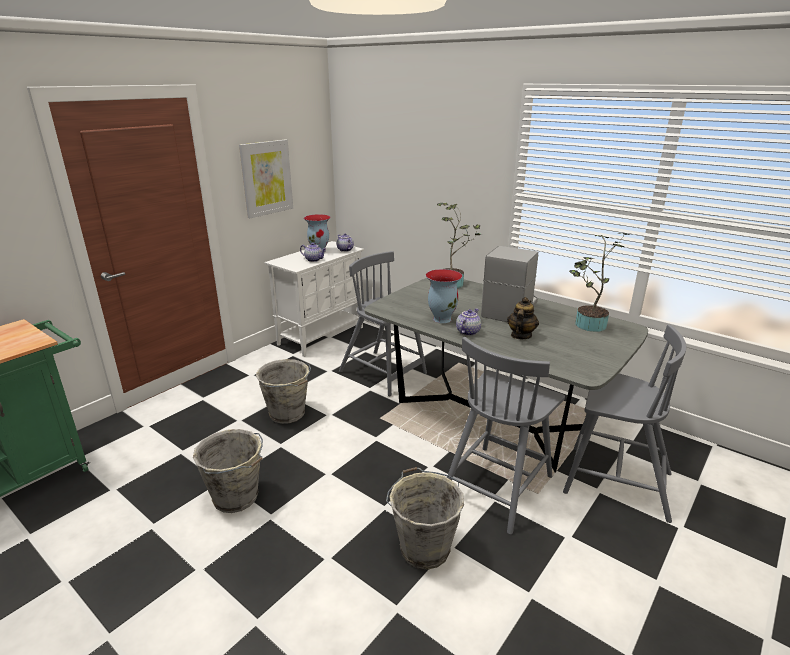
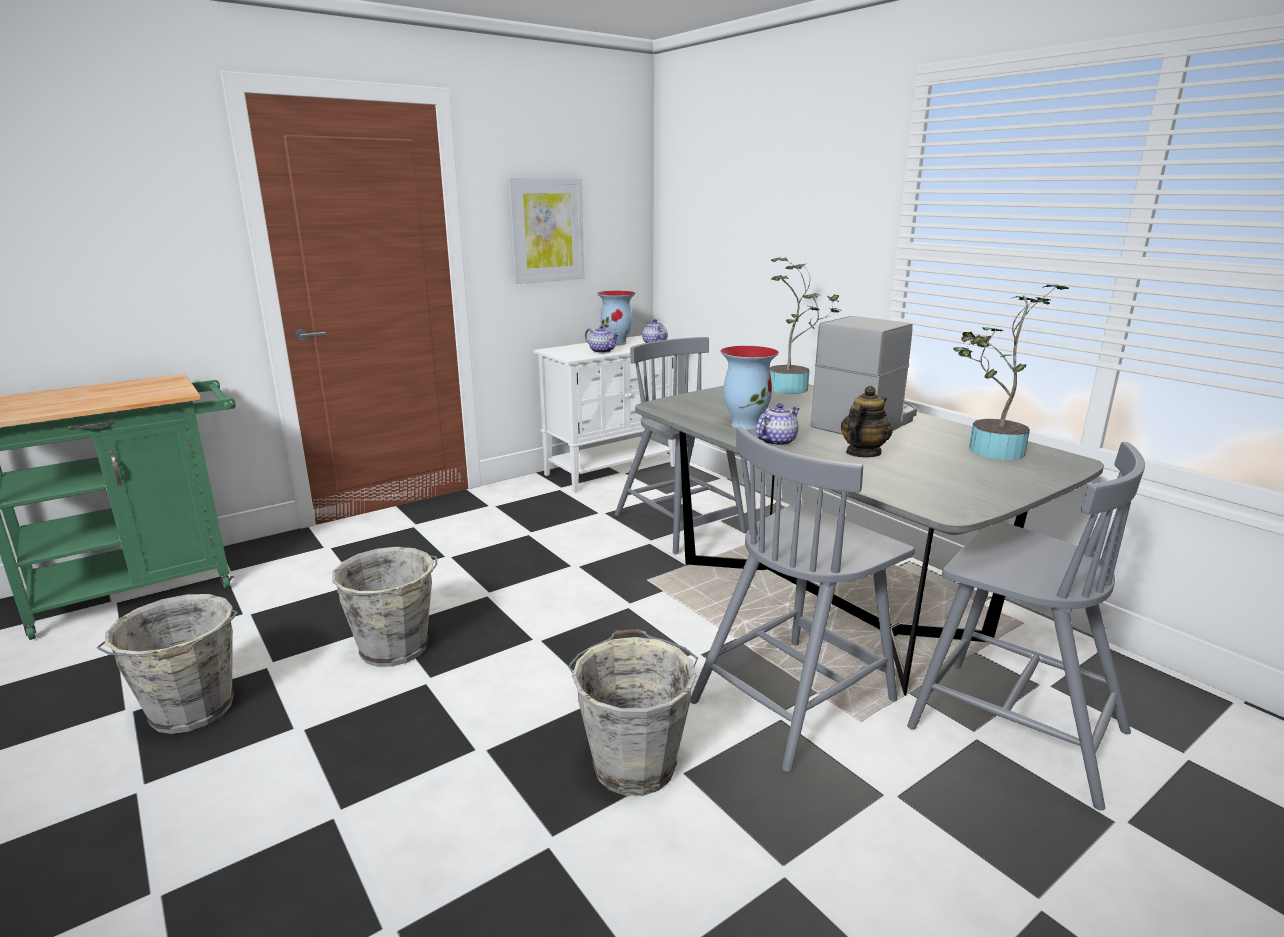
camera: 15 degrees right, 5 degrees down
(288, 414) = (517, 558): grey bucket -> grey bucket (192, 711)

